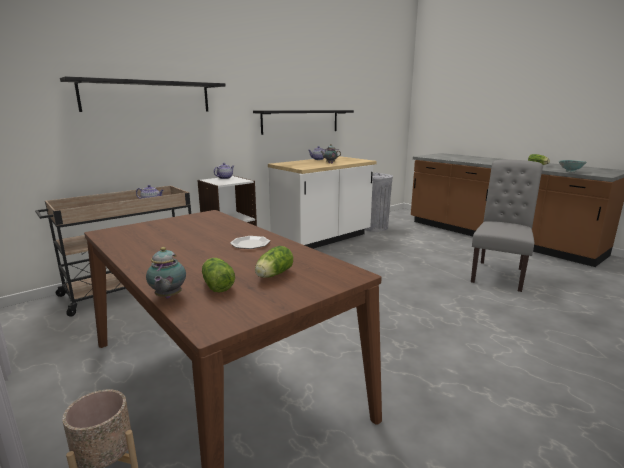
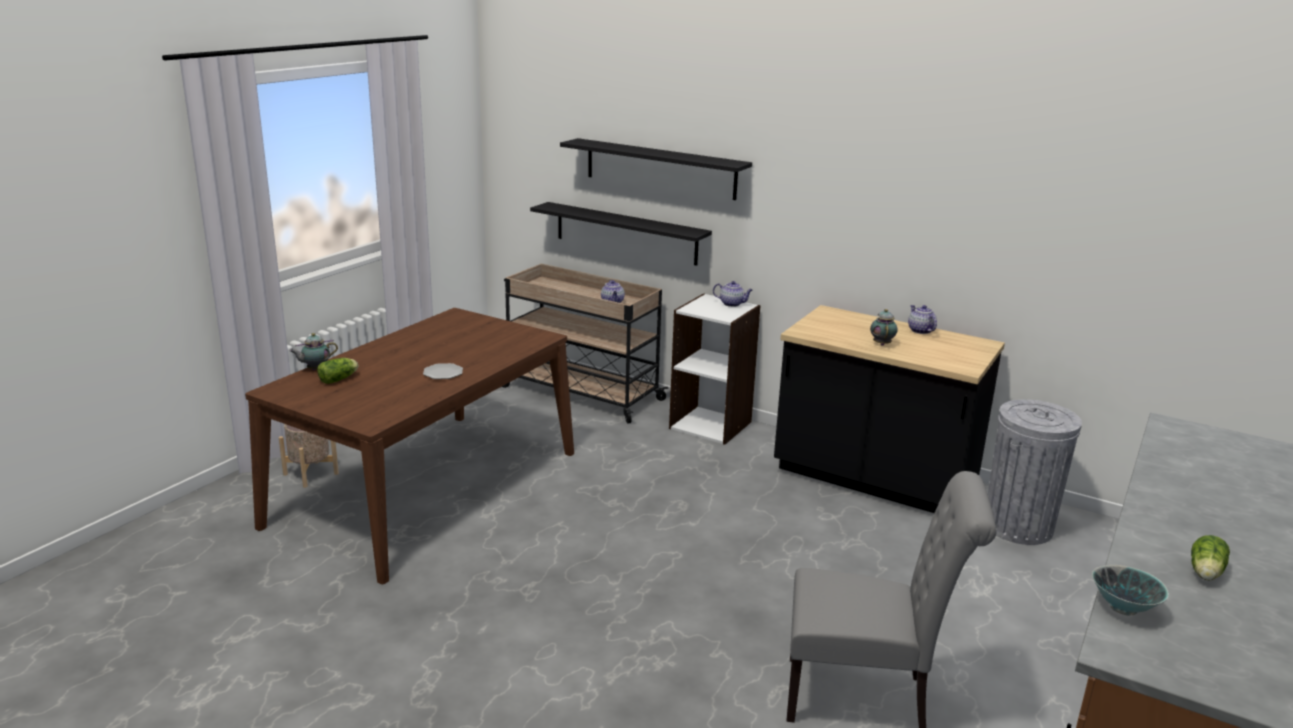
camera: 70 degrees right, 5 degrees up
(273, 275) = (363, 394): lettuce -> none
(301, 121) = (914, 248): black shelf -> black shelf (626, 233)
(322, 239) = (873, 481): white counter -> black counter

